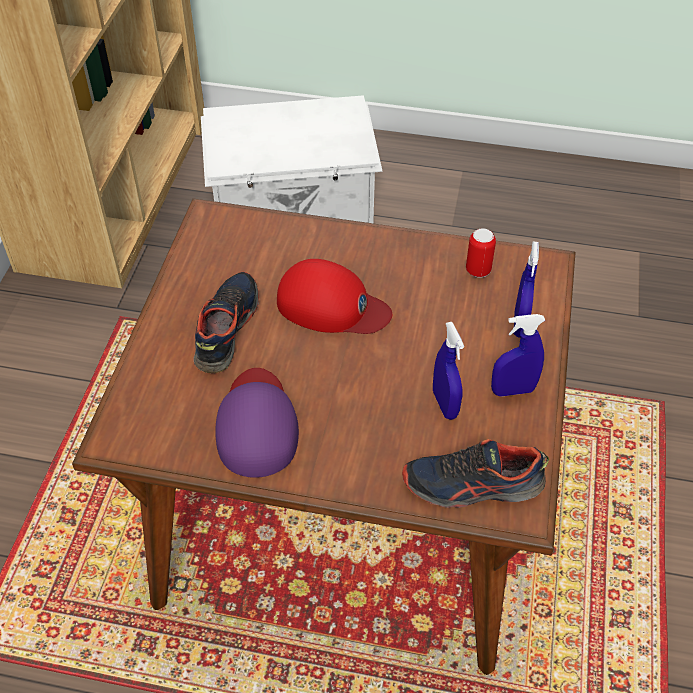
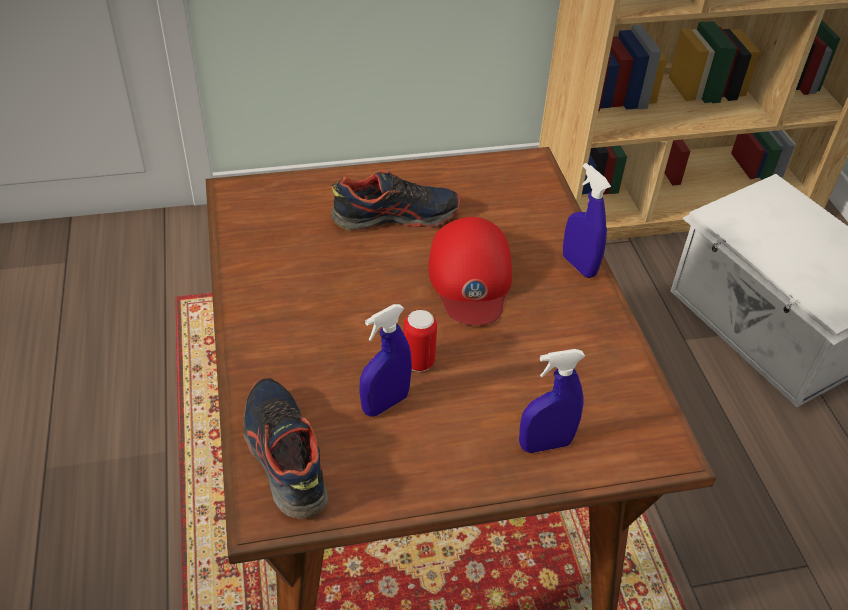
camera: 65 degrees right, 5 degrees down
(257, 425) = (291, 270): purple cap -> none
(478, 270) = (605, 383): can -> can (418, 362)
(513, 390) = (437, 461): blue spray bottle -> blue spray bottle (579, 266)

